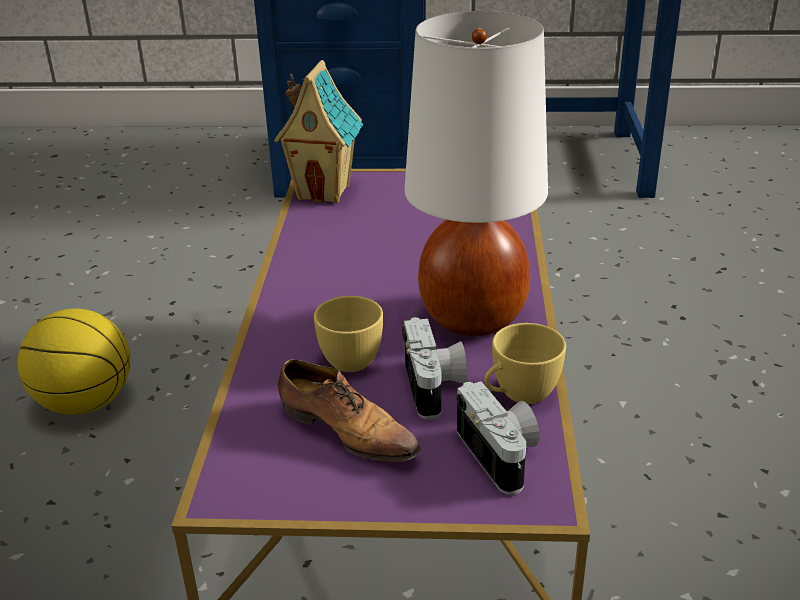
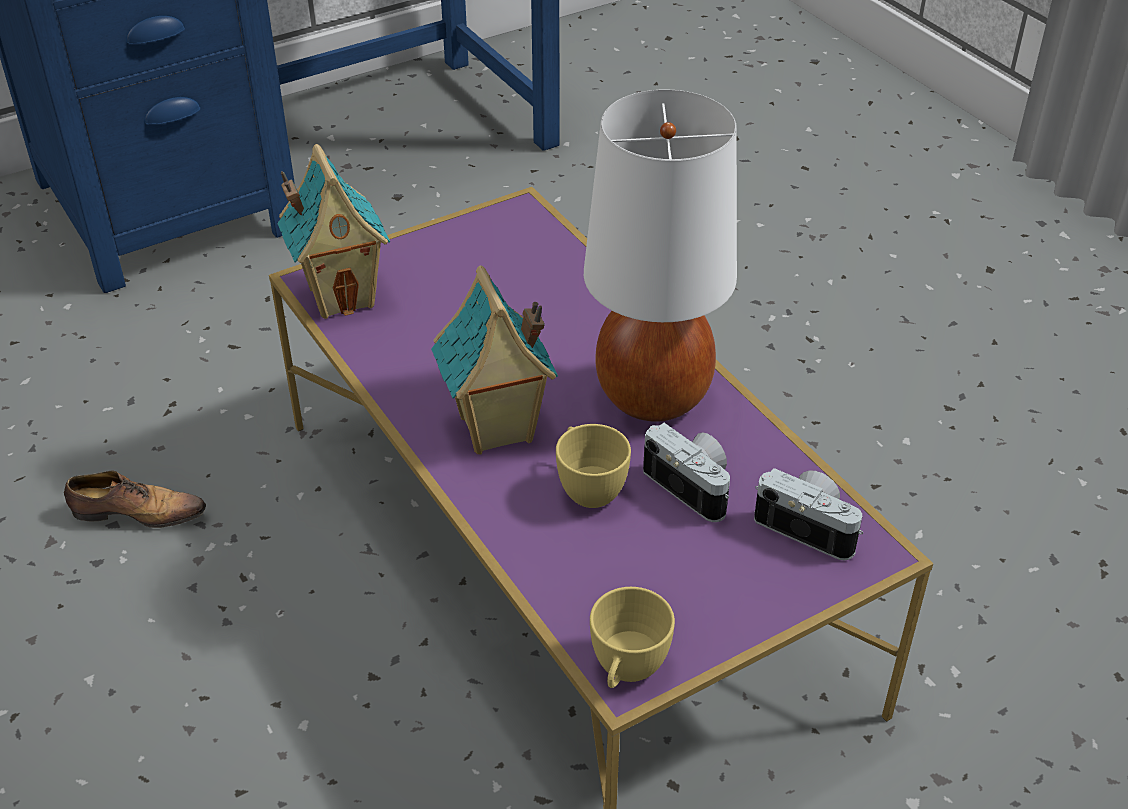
camera: 35 degrees left, 10 degrees up
(84, 403) = (150, 665): basketball -> none
(330, 298) = (496, 431): none -> toy house
(346, 430) = (662, 565): shoe -> shoe (136, 513)
(519, 395) = (770, 462): yellow cup -> yellow cup (626, 671)

